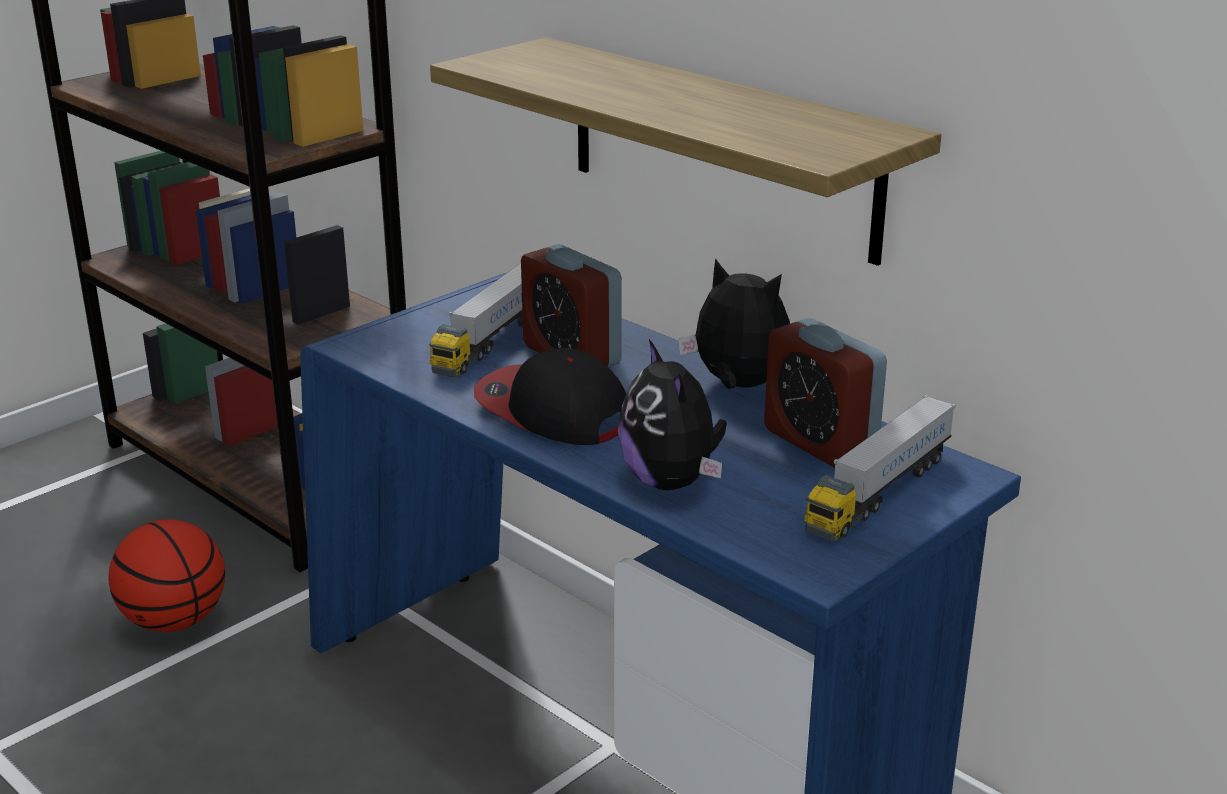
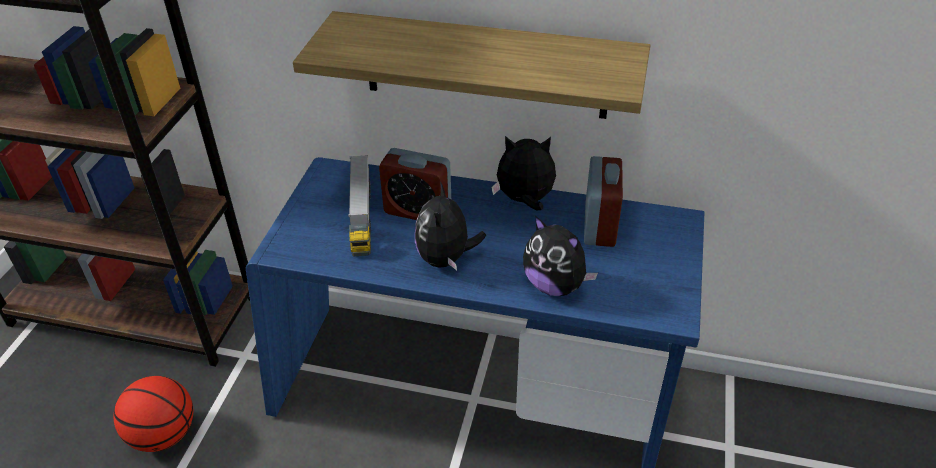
camera: 30 degrees left, 15 degrees up
(551, 411) = (446, 259): cap -> plush toy
(820, 442) = (599, 226): alarm clock -> alarm clock turned 105 degrees counterclockwise
(879, 492) = (655, 249): toy truck -> none

